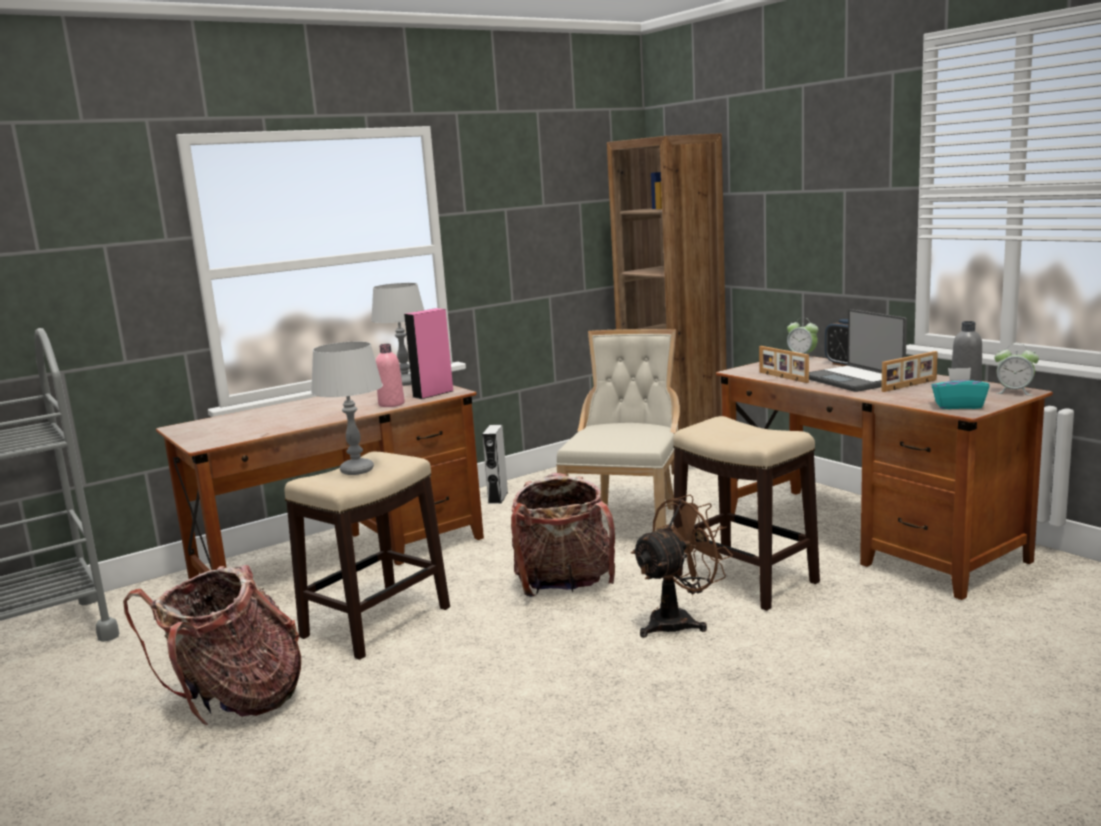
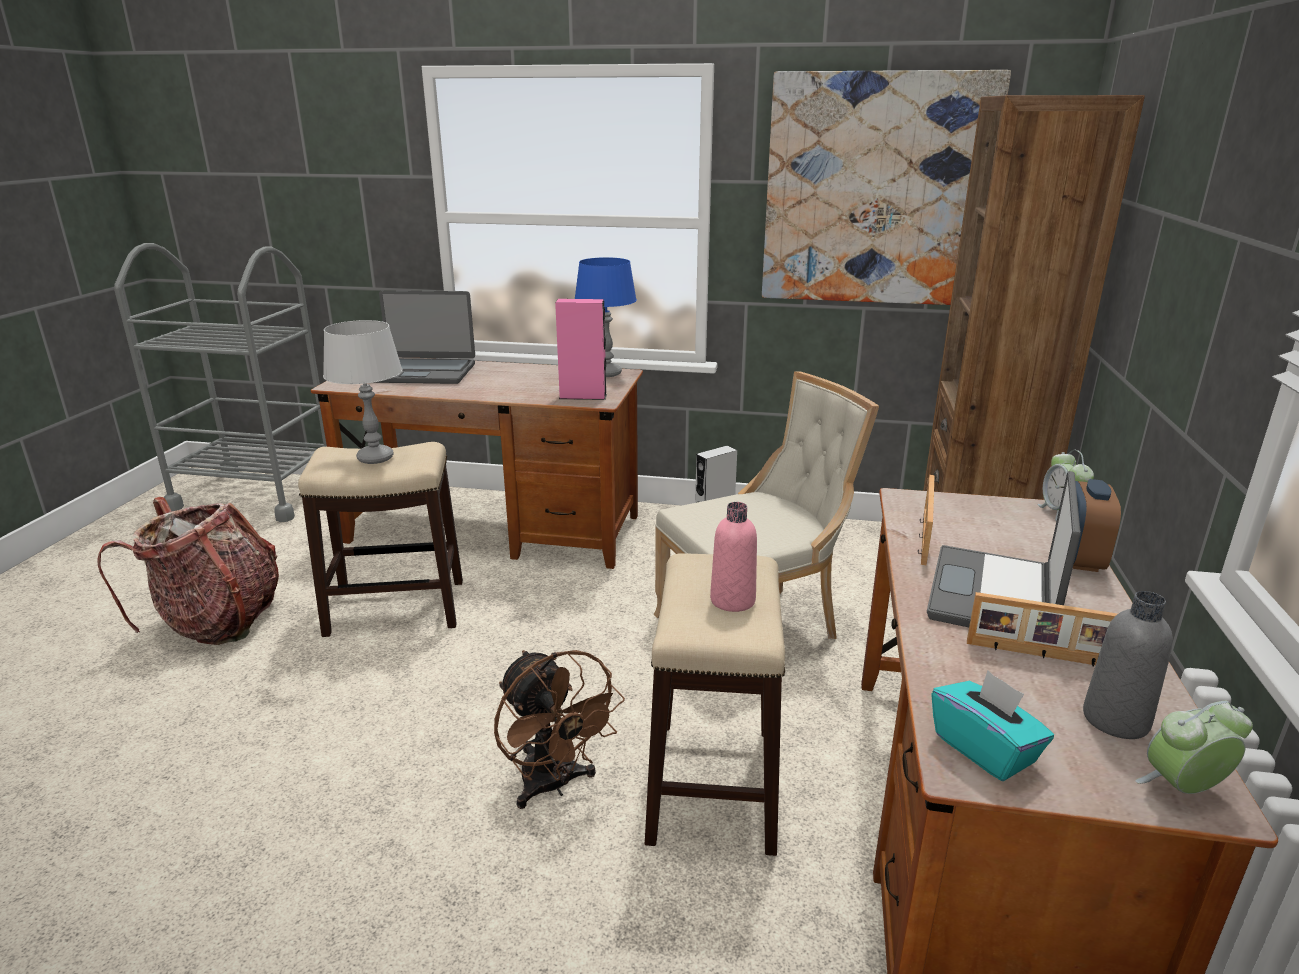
camera: 45 degrees right, 10 degrees up
(254, 420) = (423, 372): none -> laptop
(391, 404) = (526, 395): pink bottle -> pink bottle (732, 600)
(406, 383) = (607, 373): grey table lamp -> blue table lamp
(545, 211) = (876, 191): none -> picture
(564, 585) = (564, 665): backpack -> none
(679, 621) = (554, 785): brown fan -> brown fan turned 45 degrees clockwise
(1014, 392) = (1182, 788): alarm clock -> alarm clock turned 90 degrees clockwise

